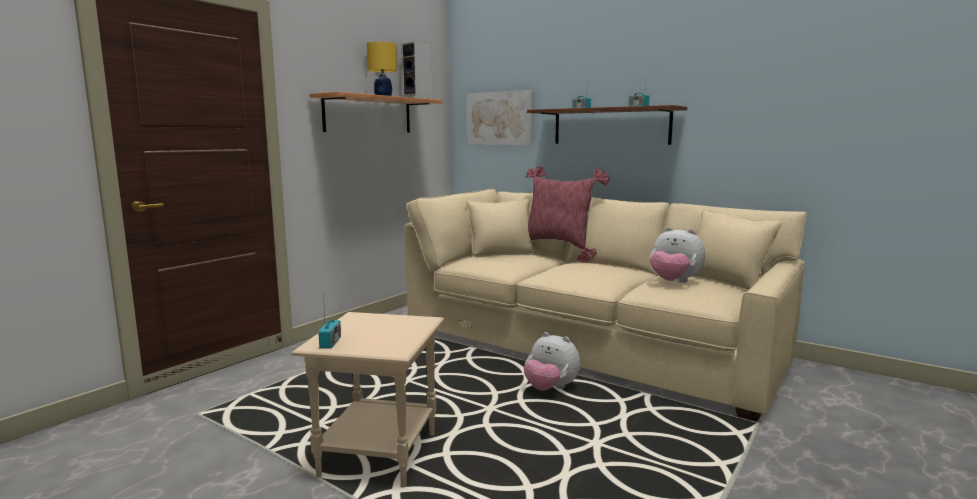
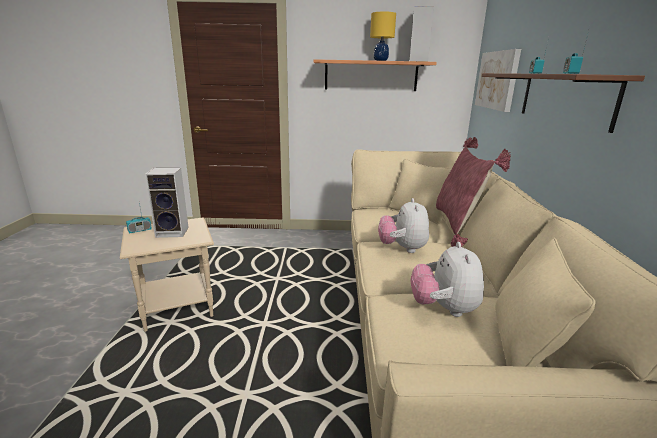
camera: 55 degrees right, 10 degrees up
(375, 328) = (174, 232): none -> speaker
(550, 389) = (323, 339): plush toy -> plush toy (402, 248)

